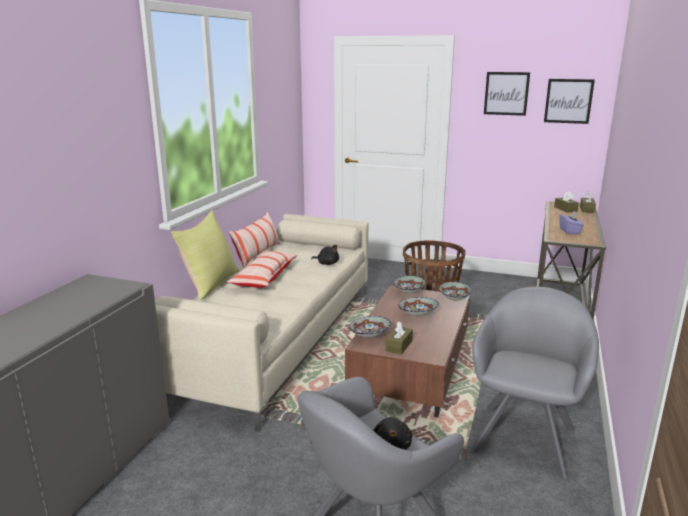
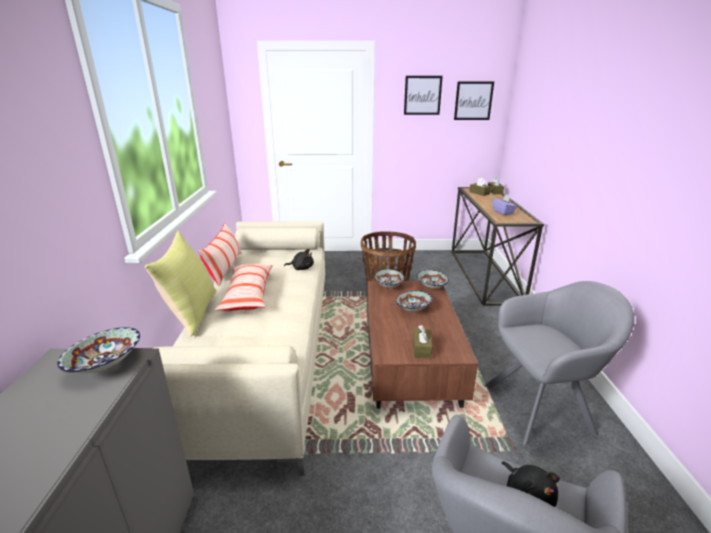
camera: 20 degrees left, 5 degrees up
(370, 336) = (387, 342): bowl -> bowl (106, 365)
(525, 436) = (543, 407): grey armchair -> grey armchair turned 75 degrees clockwise

